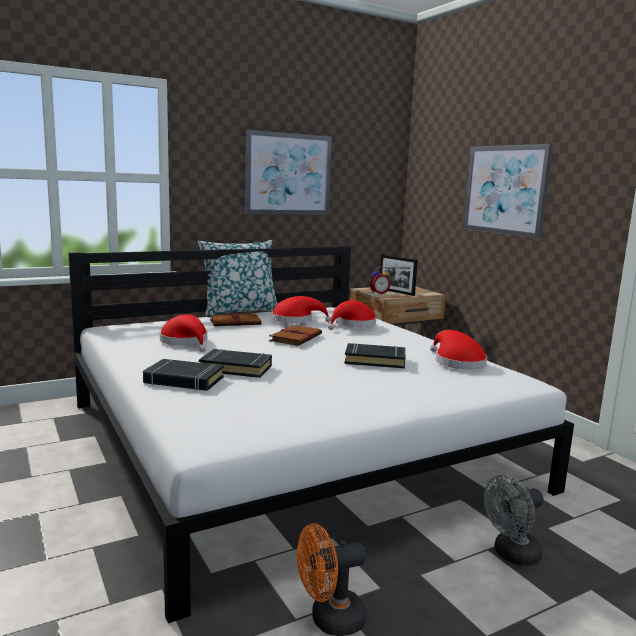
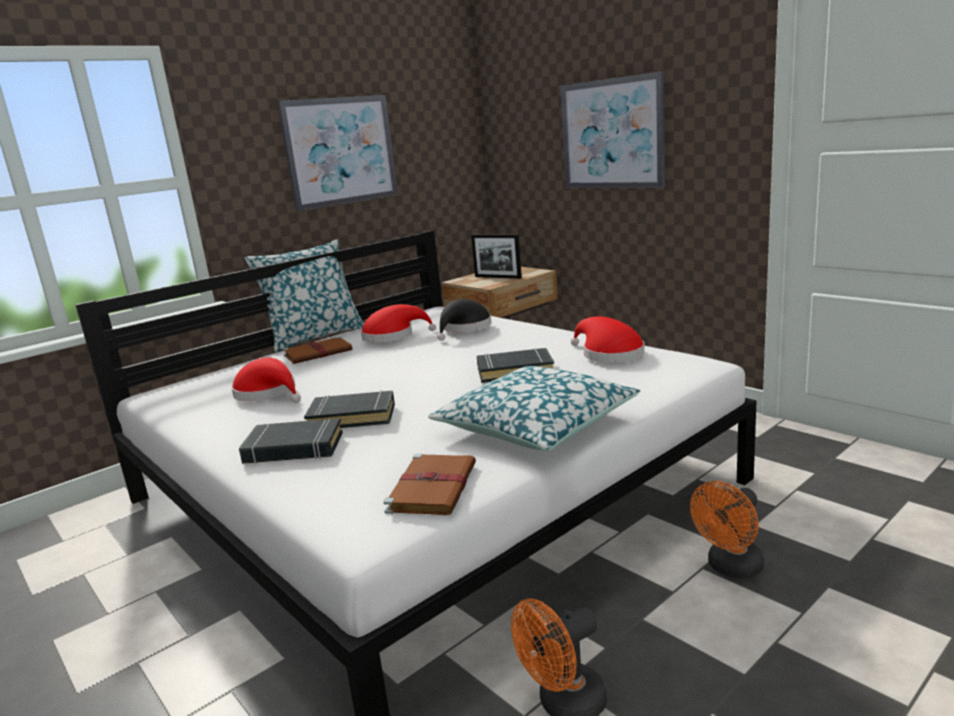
camera: 10 degrees left, 5 degrees up
(296, 337) = (405, 359): brown book -> brown book (433, 487)
(353, 324) = (464, 328): red hat -> black hat
(369, 400) = (535, 426): none -> pillow
(378, 293) = (478, 282): alarm clock -> none
(512, 555) = (730, 568): grey fan -> orange fan

